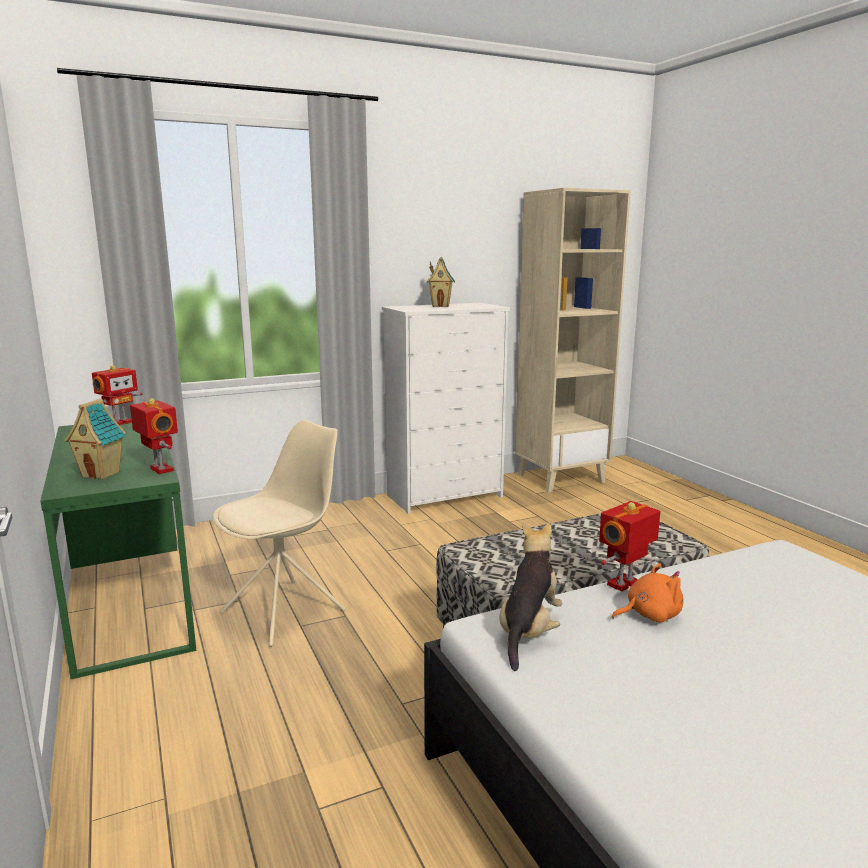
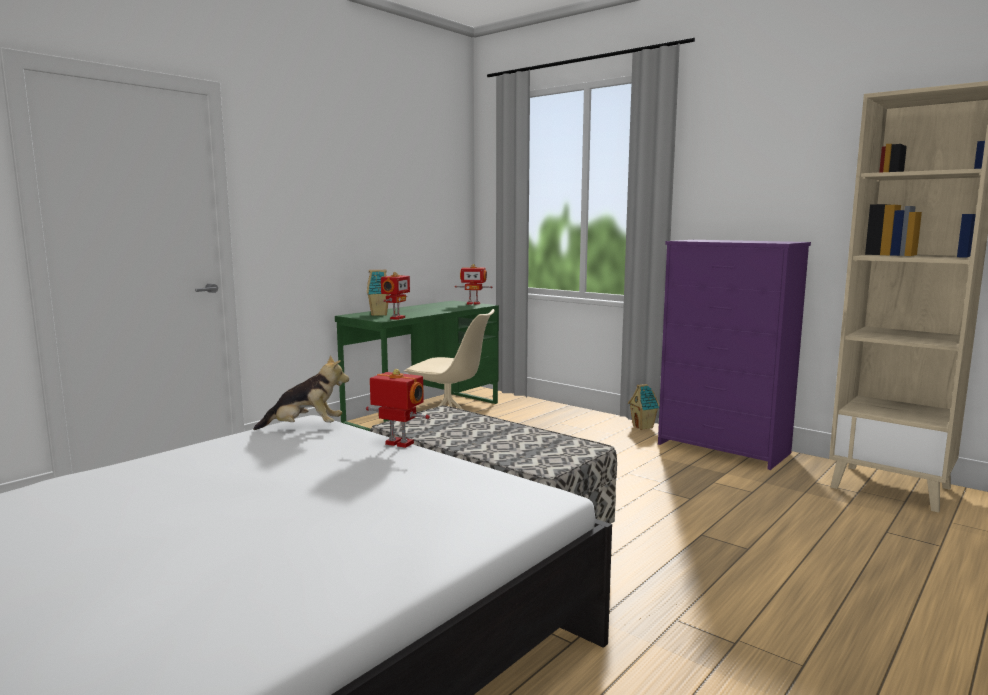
camera: 65 degrees right, 5 degrees down
(441, 306) = (738, 240): toy house -> toy house (643, 427)
(446, 496) = (724, 449): white dresser -> purple dresser
(649, 615) = (349, 453): orange plush toy -> none

